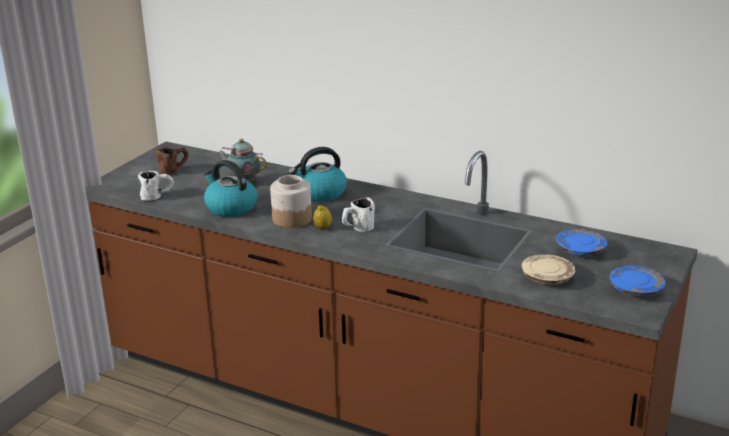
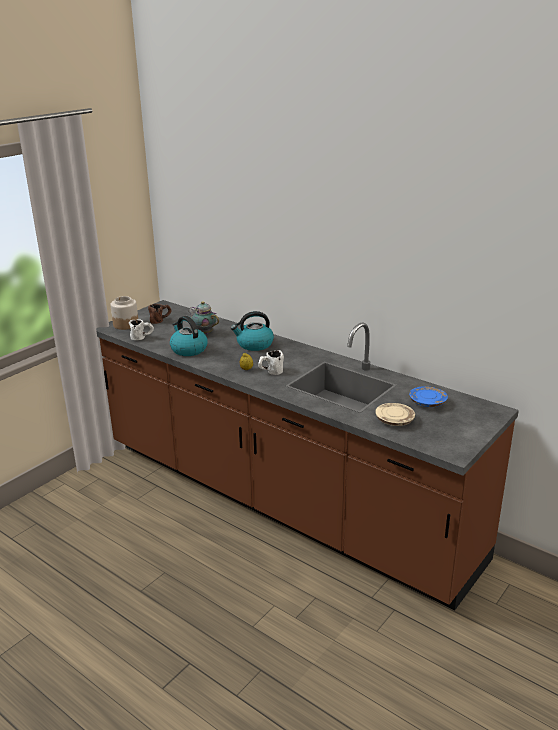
camera: 10 degrees right, 0 degrees up
(291, 219) = (227, 361): jar -> jar (125, 324)
(636, 289) = (458, 436): blue plate -> none

